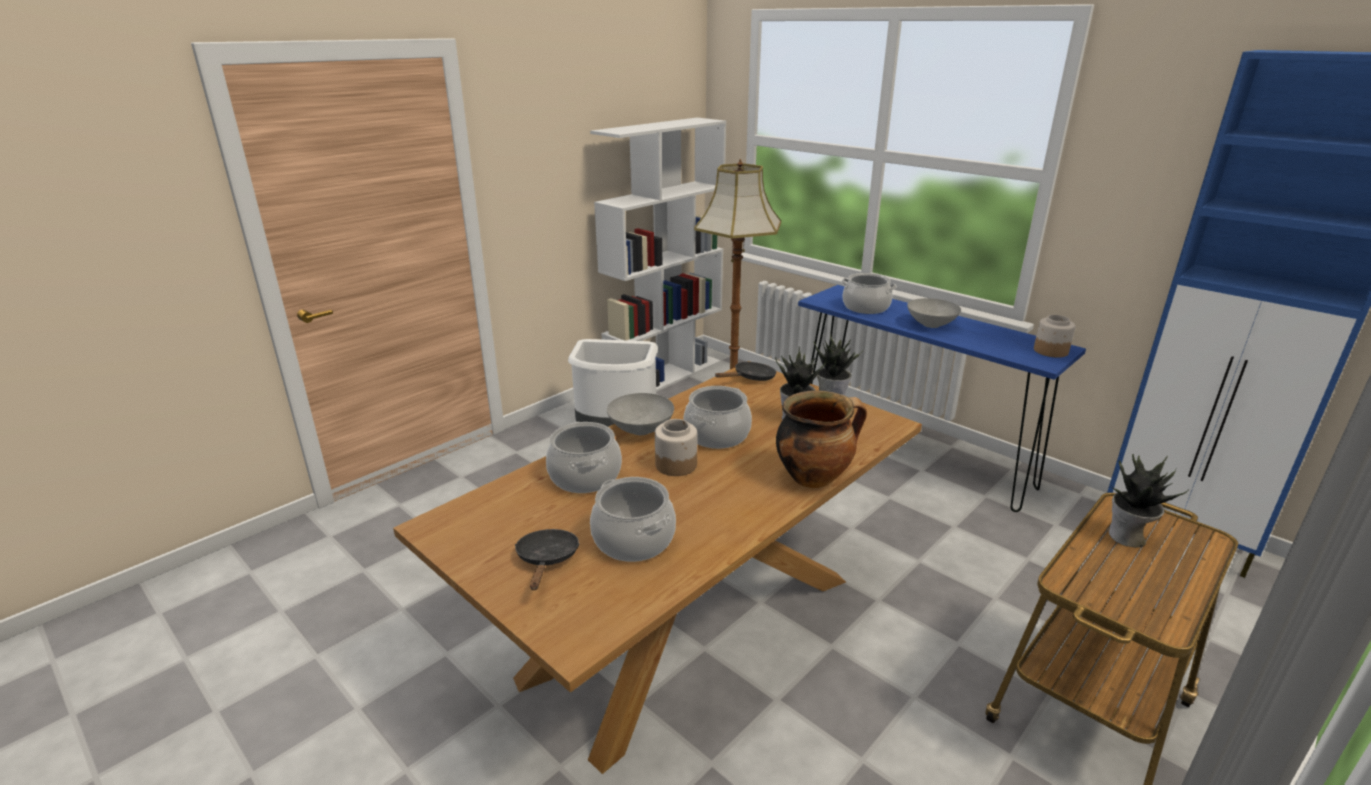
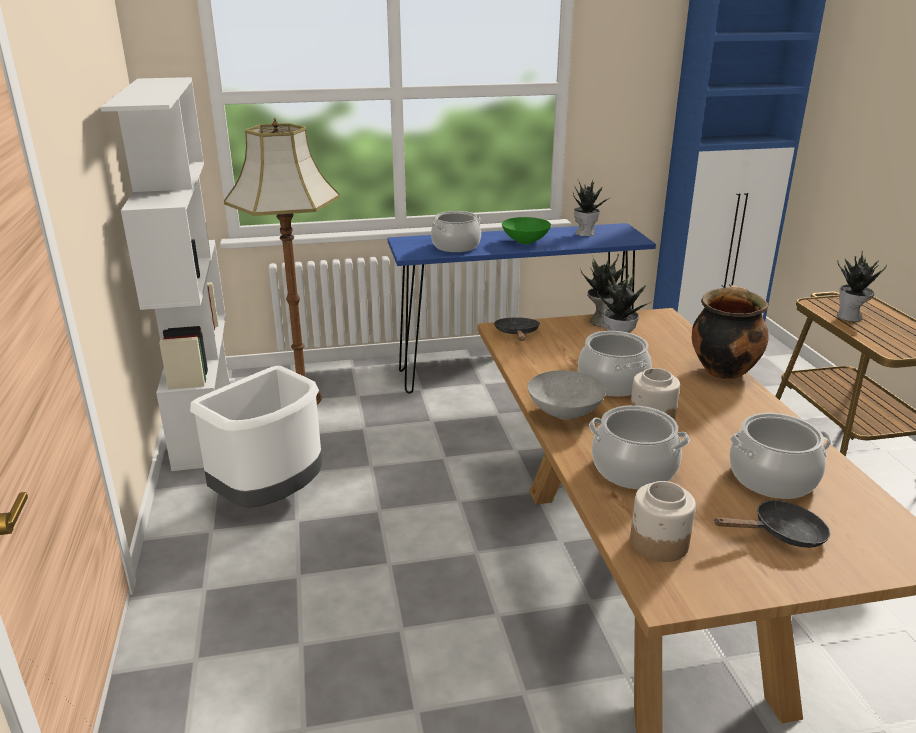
camera: 55 degrees left, 0 degrees up
(547, 560) = (782, 534): black frying pan -> black frying pan turned 135 degrees clockwise
(932, 325) = (526, 241): grey bowl -> green bowl
(1008, 339) = (585, 233): none -> potted plant
(1050, 351) = (619, 231): jar -> jar (658, 543)

